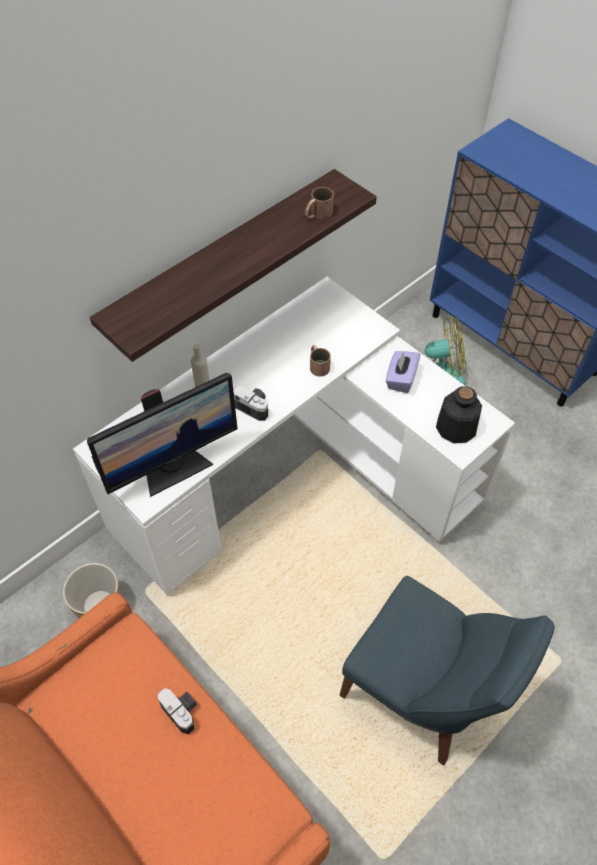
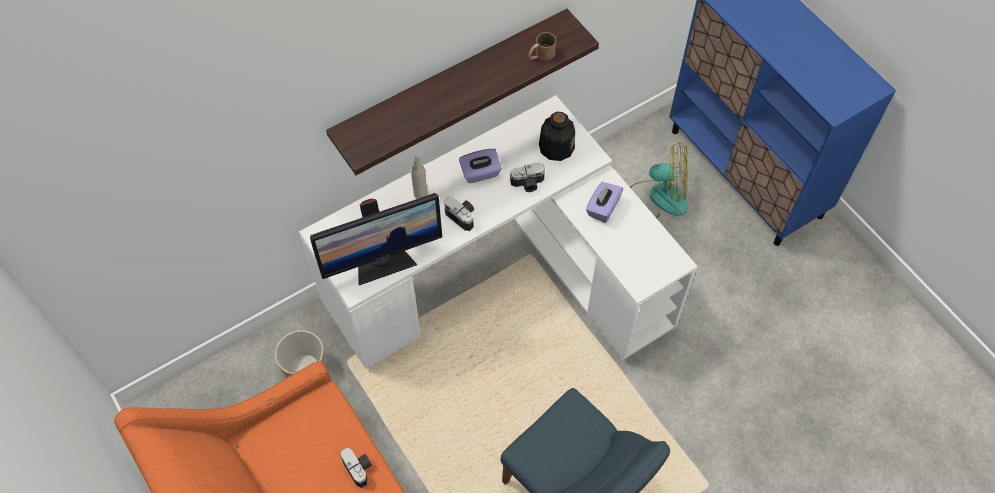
camera: 10 degrees right, 5 degrees up
(264, 361) = (480, 173): none -> purple tissue box
(317, 365) = (528, 184): brown mug -> camera
(455, 427) = (641, 262): bottle -> bottle (556, 147)

